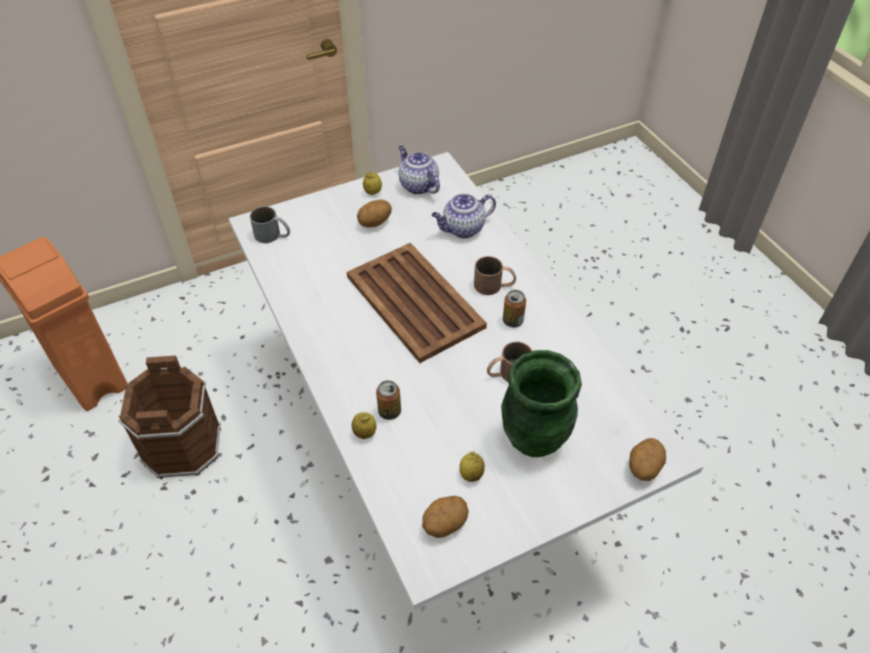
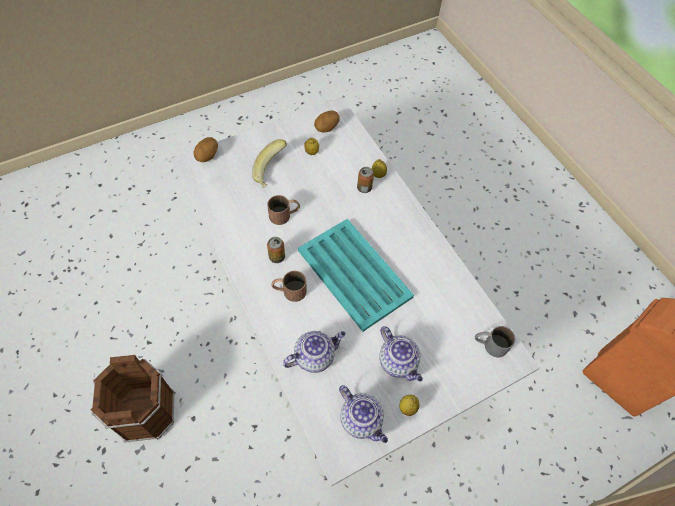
camera: 175 degrees right, 10 degrees up
(183, 446) = (516, 323): brown bucket -> brown bucket (144, 411)
(375, 223) = (398, 362): potato -> teapot
(415, 303) = (354, 272): brown tray -> turquoise tray
(534, 438) = (271, 172): green vase -> banana

